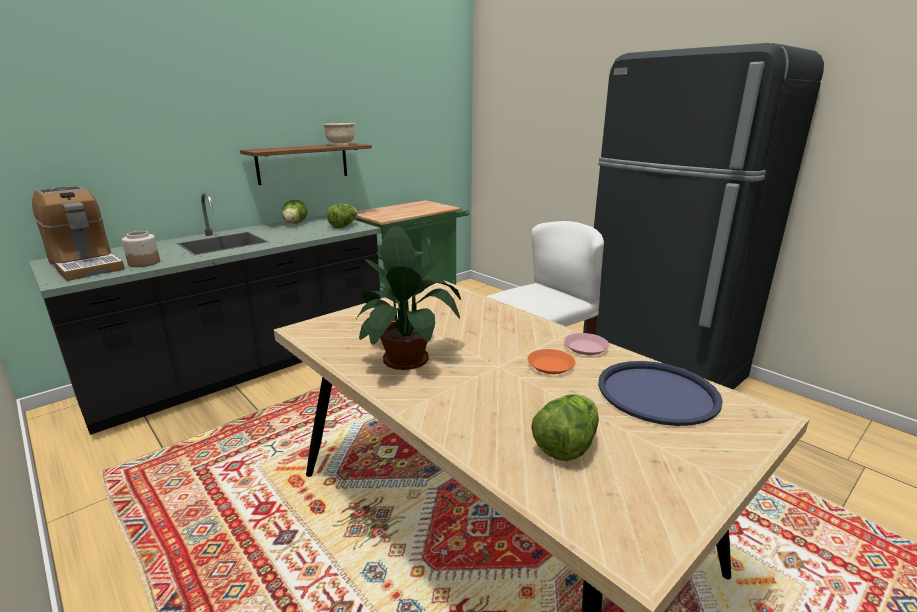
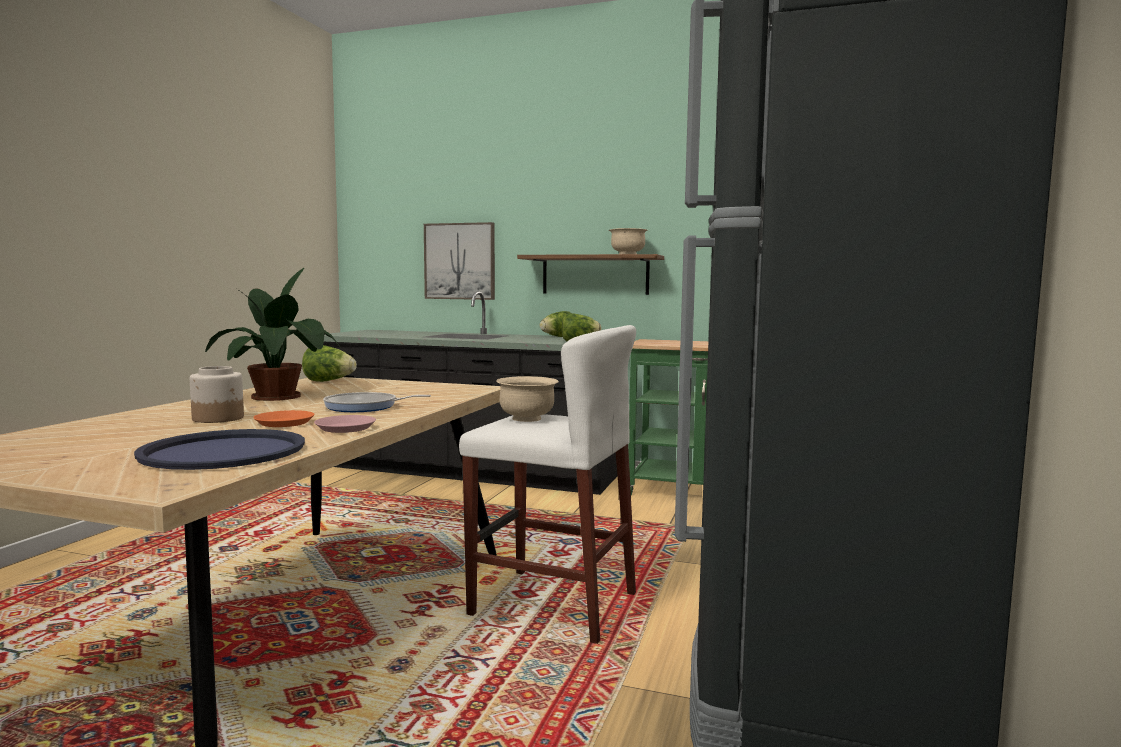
camera: 60 degrees right, 15 degrees down
(85, 265) = (369, 332): coffee machine -> none
(144, 263) = (388, 335): jar -> jar (219, 418)
(155, 160) = (460, 261): none -> picture
(499, 332) = (365, 407): none -> frying pan
(523, 298) = (526, 419): none -> beige bowl
(566, 445) = (102, 435): lettuce -> lettuce (328, 381)

